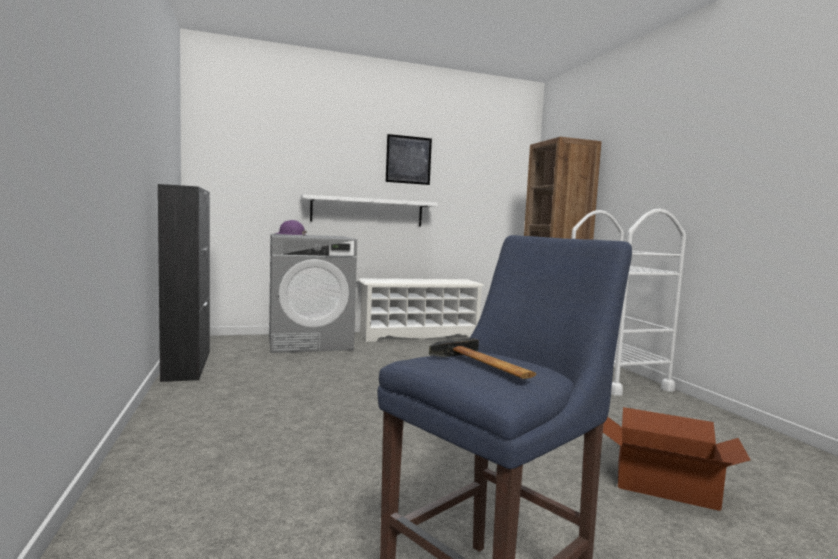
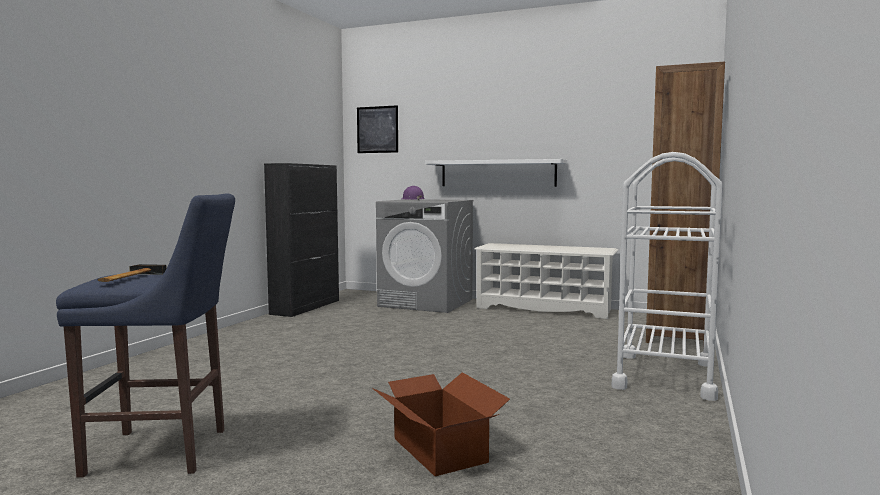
camera: 40 degrees right, 0 degrees up
(408, 160) = (540, 113): picture -> picture (377, 129)

